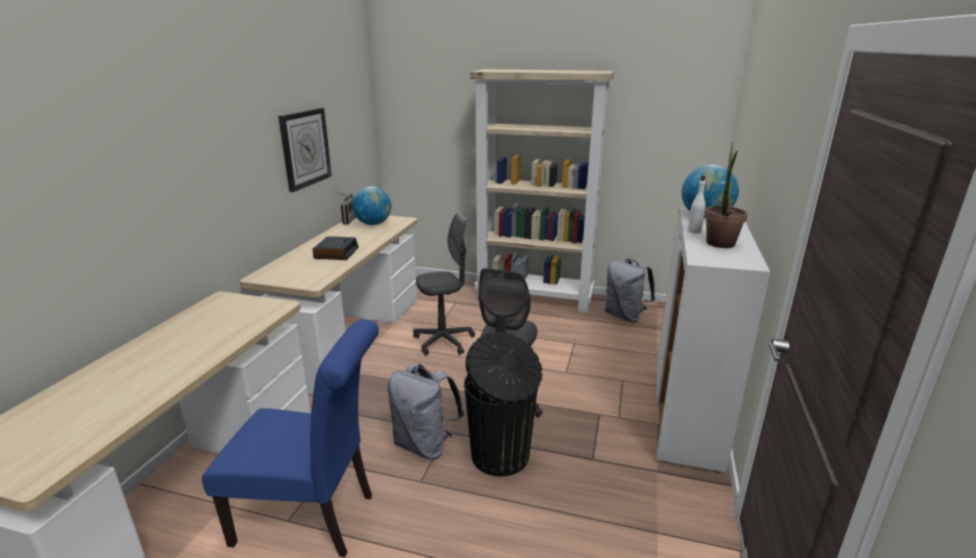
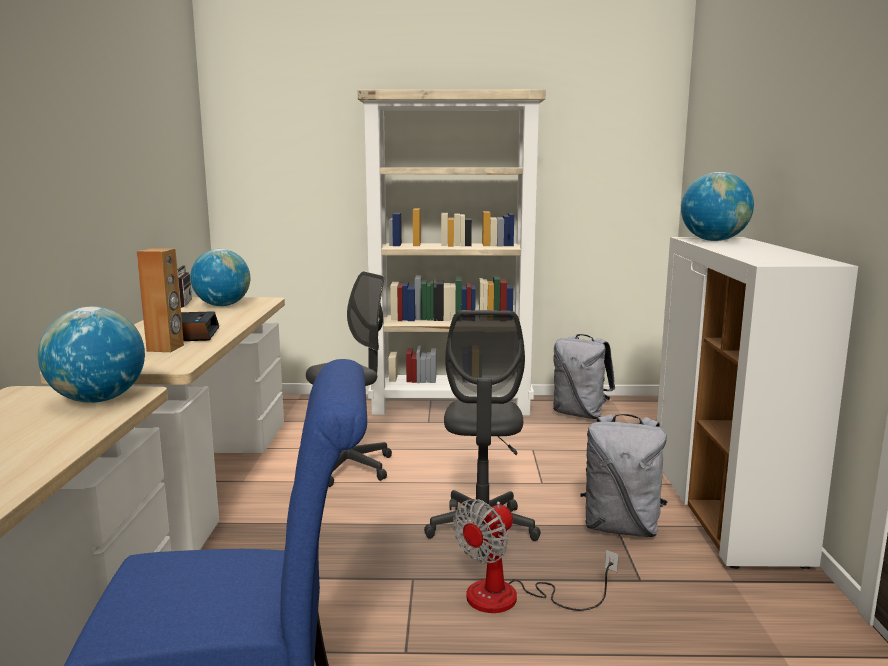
camera: 15 degrees left, 10 degrees down
(258, 309) = (98, 400): none -> globe
(305, 148) = (124, 185): wall clock -> none
(317, 265) = (166, 348): none -> brown speaker
(425, 445) = (387, 601): grey backpack -> grey backpack (621, 527)
(501, 457) = (511, 598): black trash can -> fan
(694, 231) = (720, 248): white bottle -> none
(720, 245) = (768, 254): potted plant -> none

